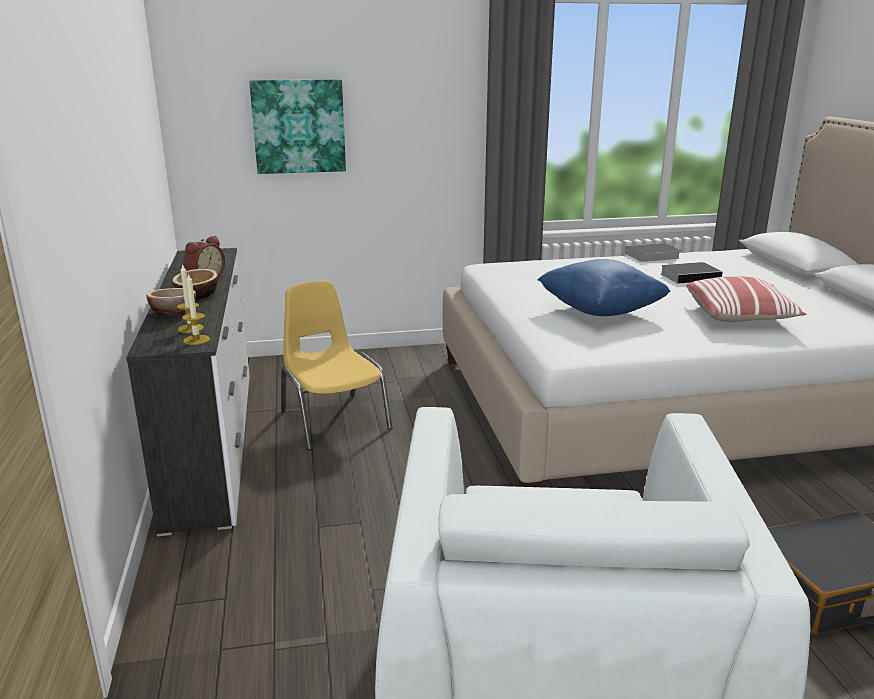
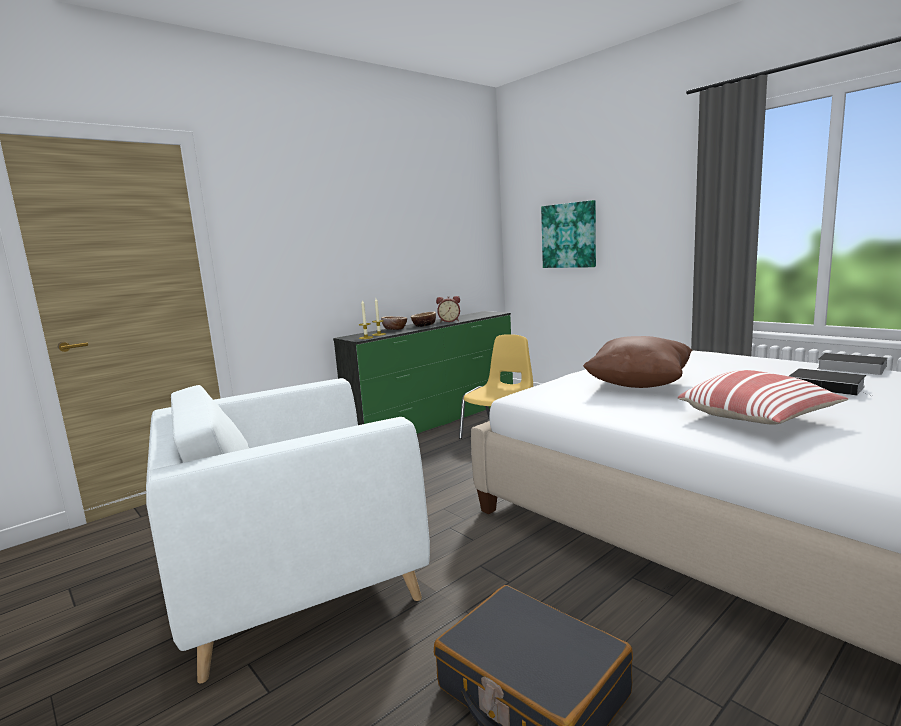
camera: 60 degrees right, 10 degrees down
(213, 441) = (437, 420): white dresser -> green dresser
(600, 311) = (639, 384): blue pillow -> brown pillow

